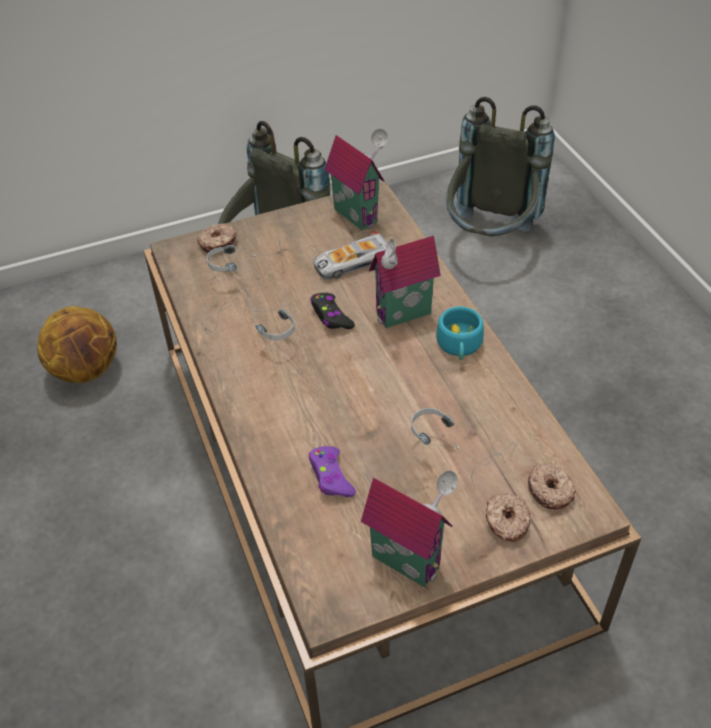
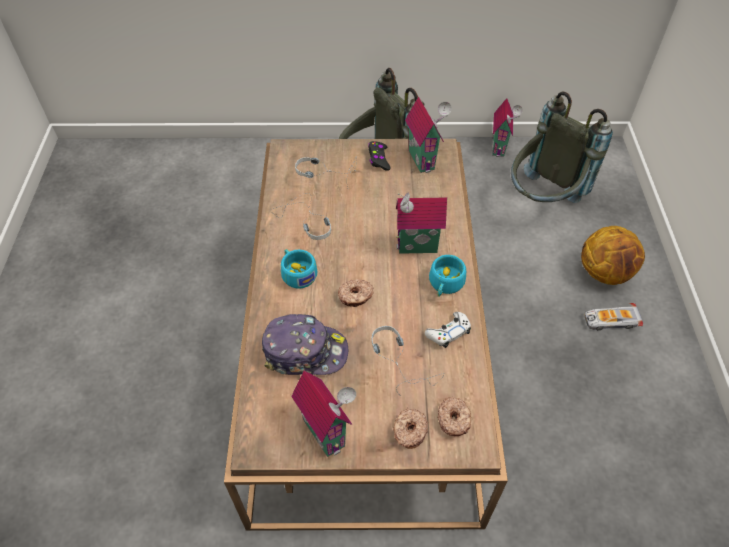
camera: 20 degrees right, 5 degrees up
(87, 370) = (220, 211): basketball -> basketball (605, 273)
(218, 243) = (315, 152): donut -> donut (355, 296)
(271, 389) = (297, 273): none -> turquoise cup
(331, 316) = (365, 232): black game controller -> black game controller (378, 159)
(331, 477) = (305, 352): purple game controller -> cap
(351, 262) = (400, 195): toy car -> toy car (610, 320)
(411, 193) = (500, 147): none -> toy house
(492, 397) = (448, 332): none -> white game controller

